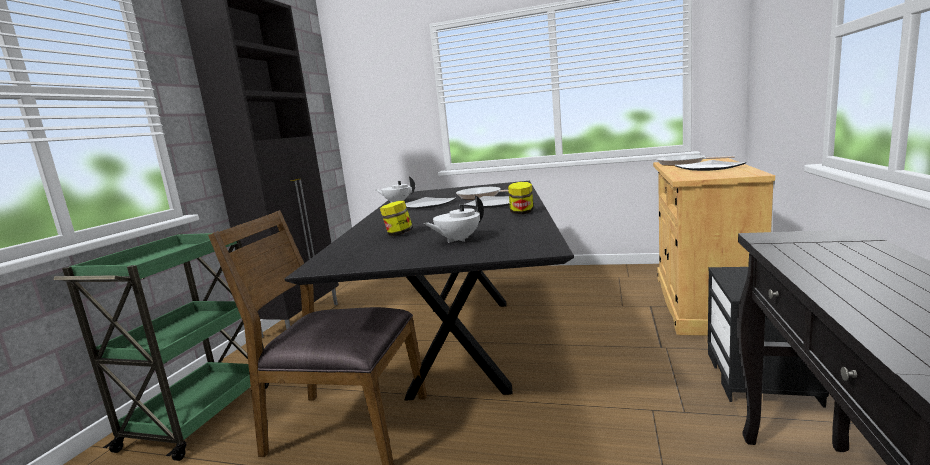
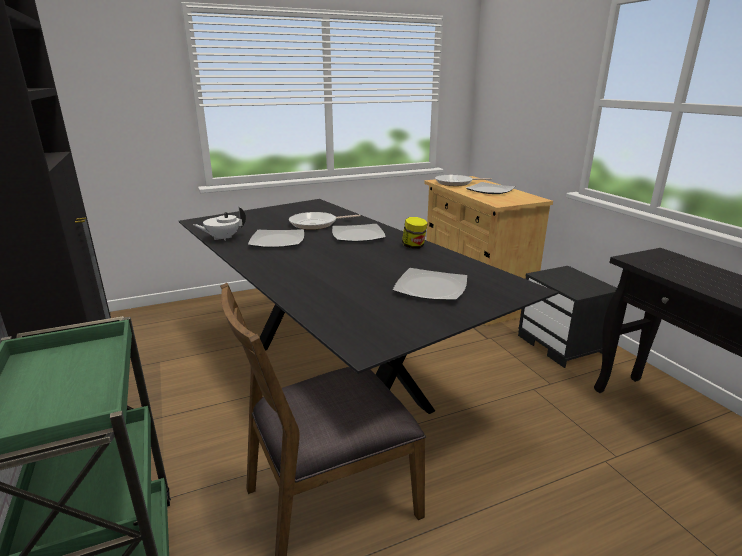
camera: 40 degrees left, 10 degrees up
(398, 234) = (346, 287): jar -> none
(457, 240) = (430, 288): white teapot -> plate

